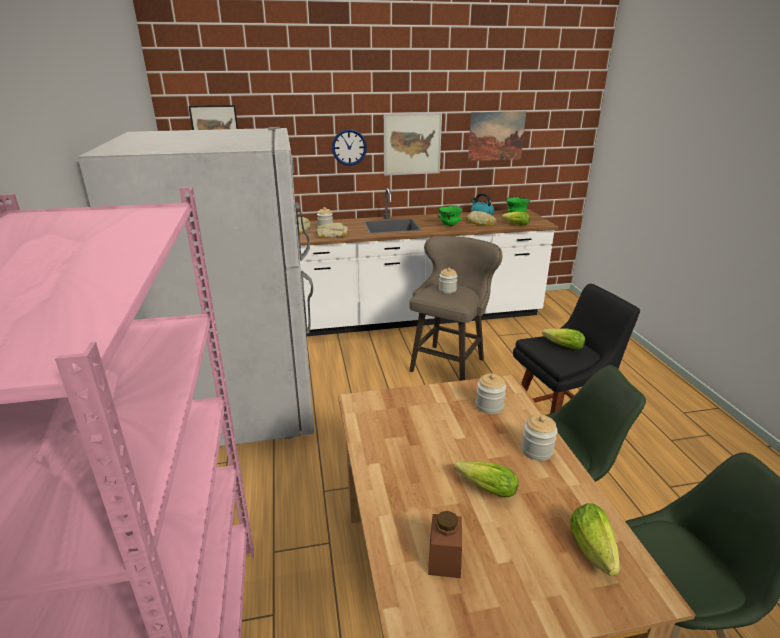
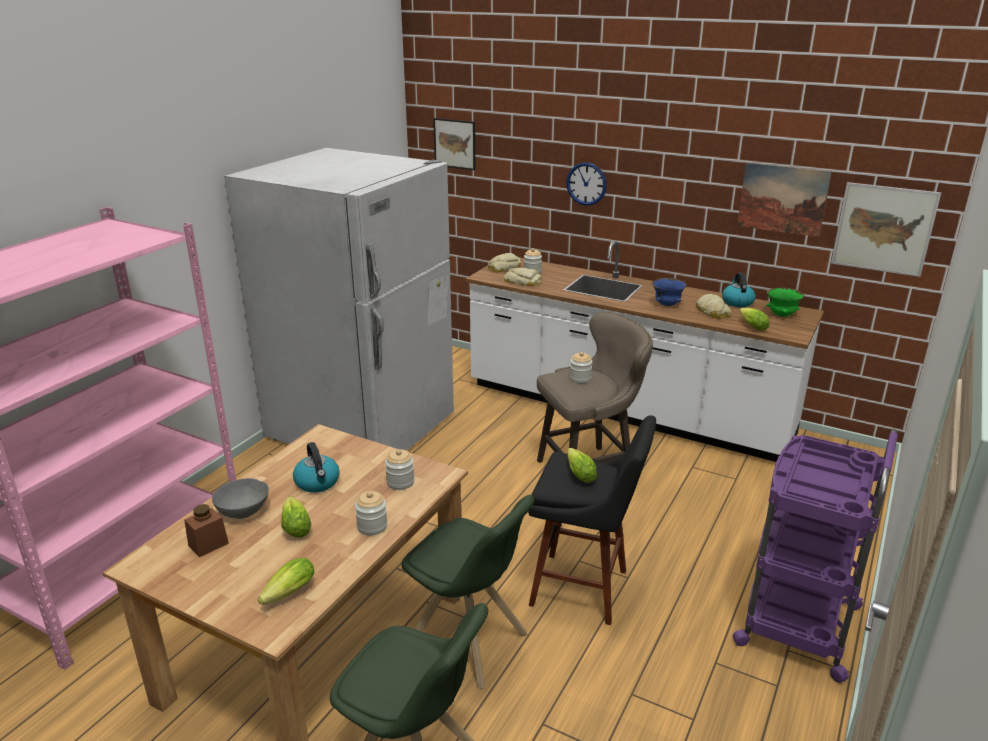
camera: 40 degrees right, 0 degrees up
(412, 144) = (663, 192): picture -> picture (883, 229)
(416, 505) = (243, 511): none -> grey bowl
(430, 441) = (318, 482): none -> kettle
(449, 225) = (666, 305): green bowl -> blue bowl
(666, 396) = (796, 624): none -> purple cart

